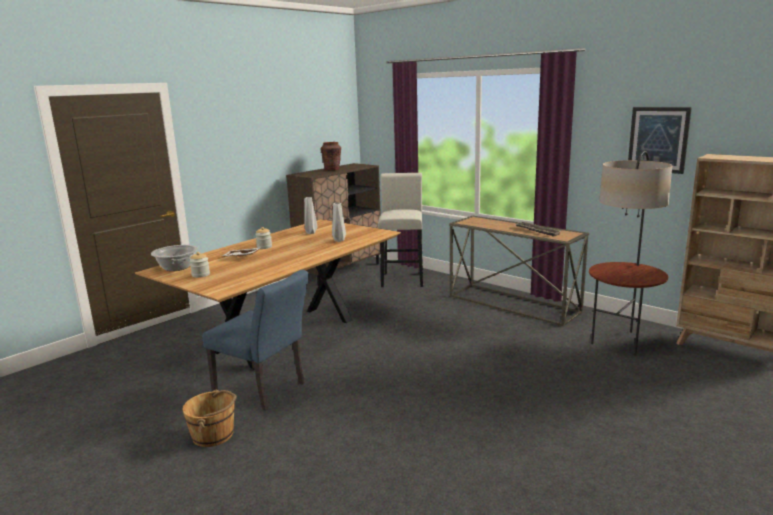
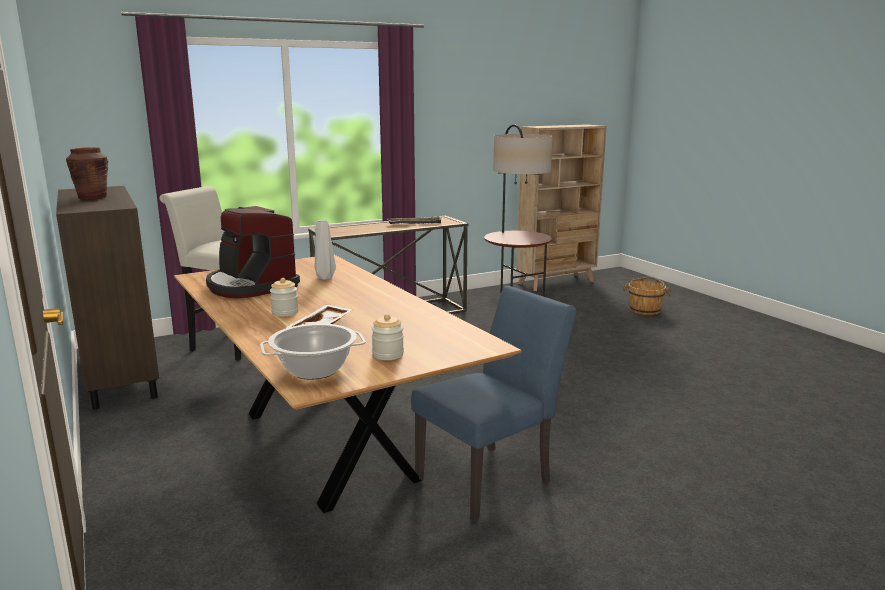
camera: 70 degrees left, 0 degrees up
(214, 435) = (595, 526): brown bucket -> brown bucket (645, 310)
(310, 233) = (251, 286): grey vase -> coffee machine
(658, 139) = (481, 117): picture -> none

